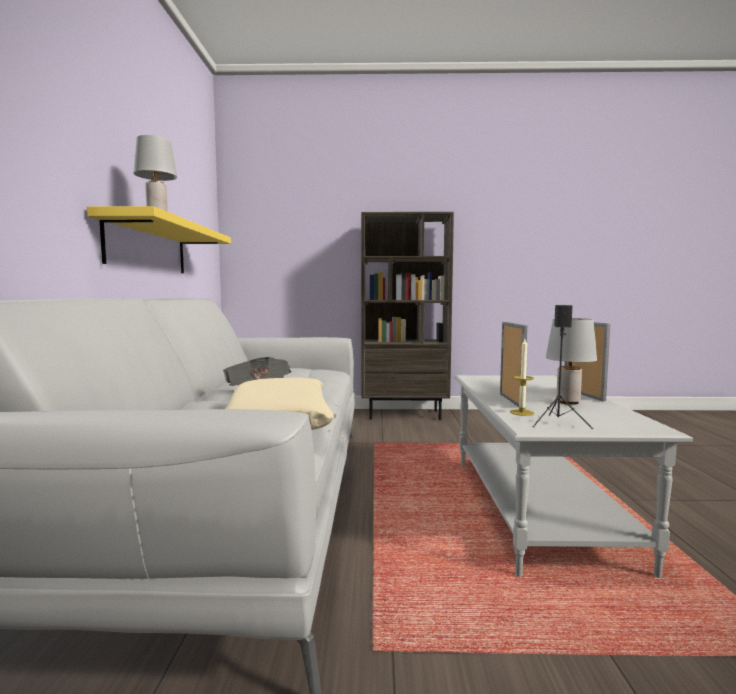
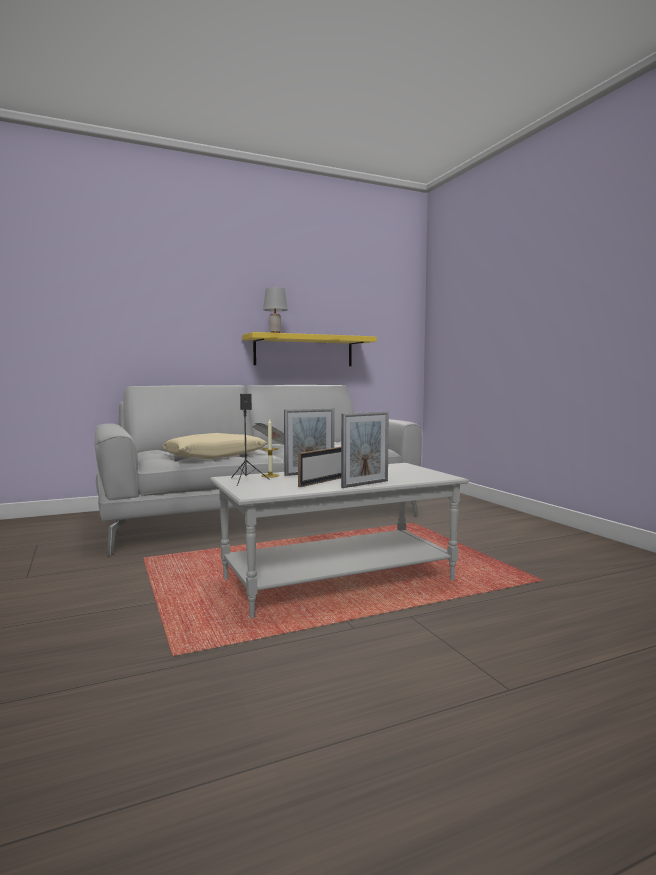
camera: 65 degrees right, 0 degrees up
(404, 415) = (520, 520): brown bookcase -> none
(567, 402) = (323, 481): grey table lamp -> picture frame

